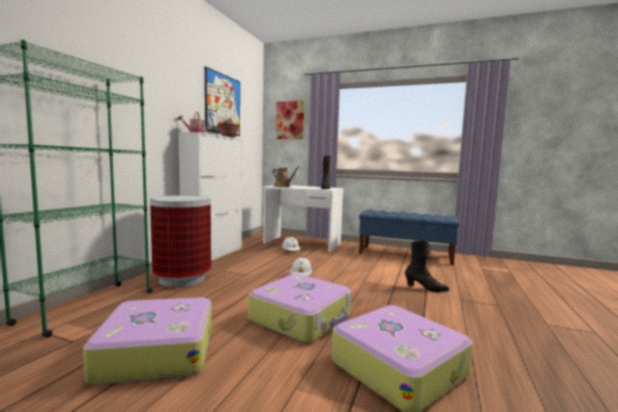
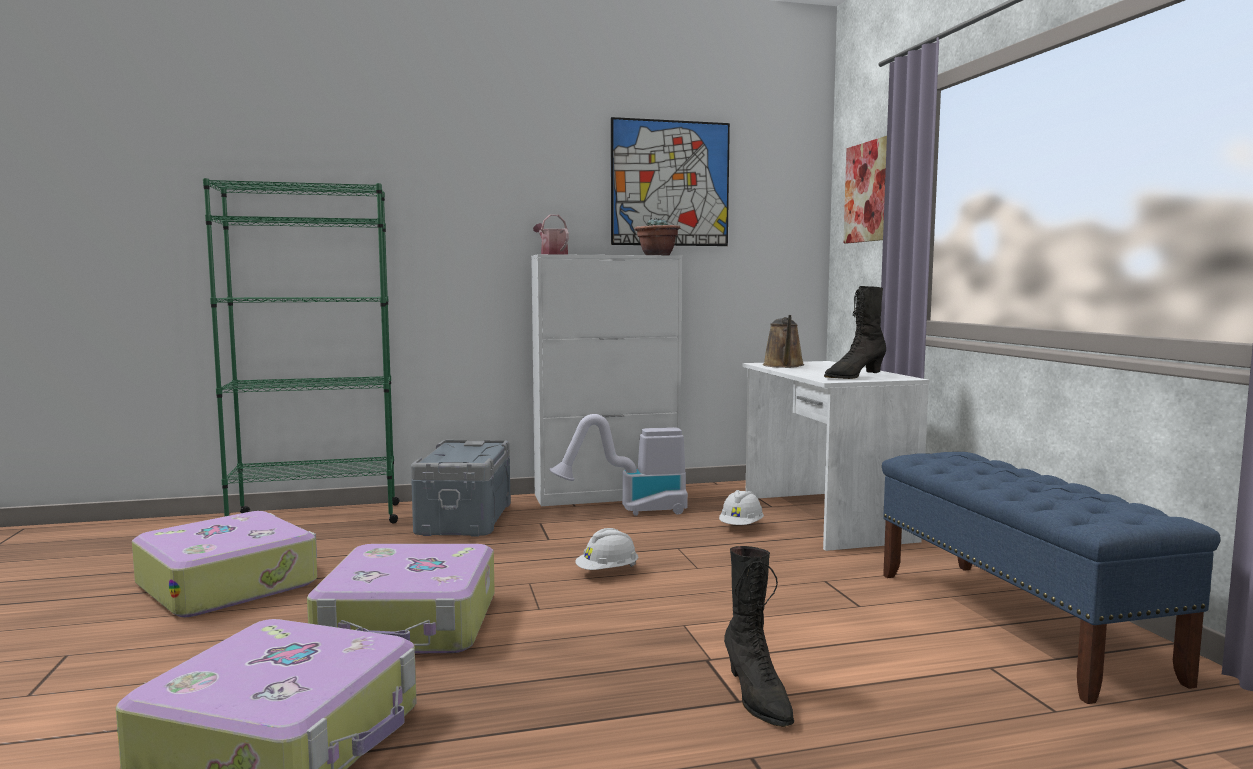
camera: 55 degrees right, 0 degrees up
(182, 279) = (466, 518): trash can -> grey storage box
(241, 257) = (630, 511): none -> vacuum cleaner

